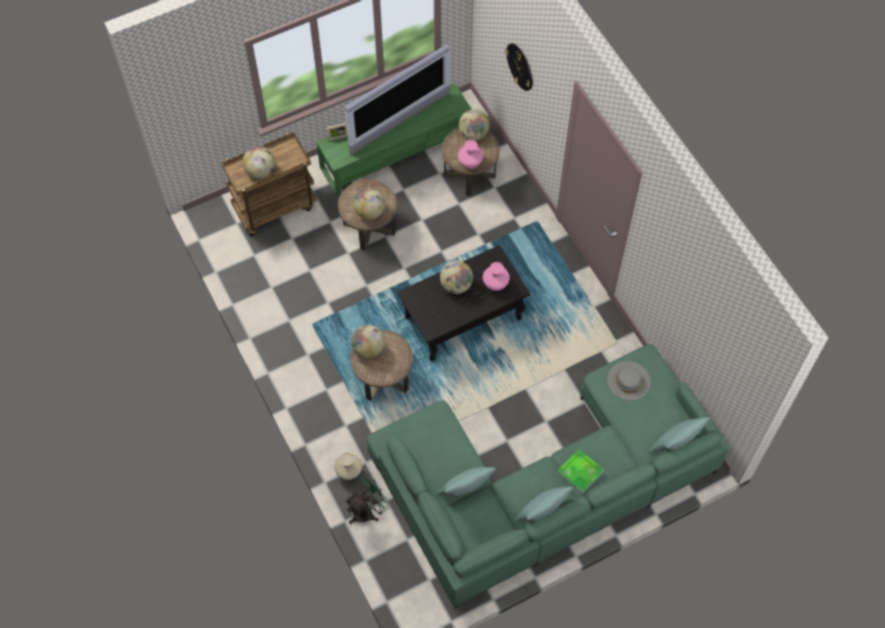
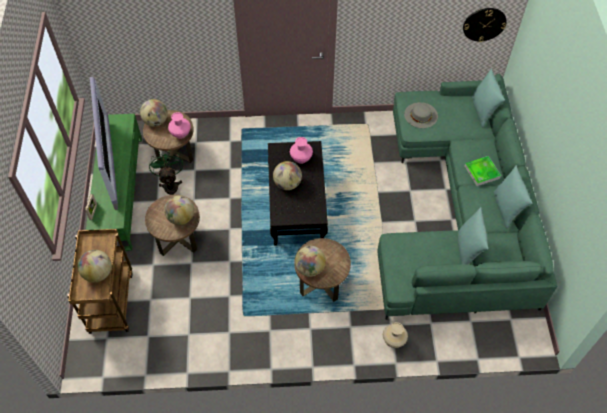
camera: 65 degrees left, 5 degrees down
(367, 511) = (434, 340): green fan -> green fan (170, 185)
(520, 66) = (155, 34): wall clock -> wall clock (484, 24)

